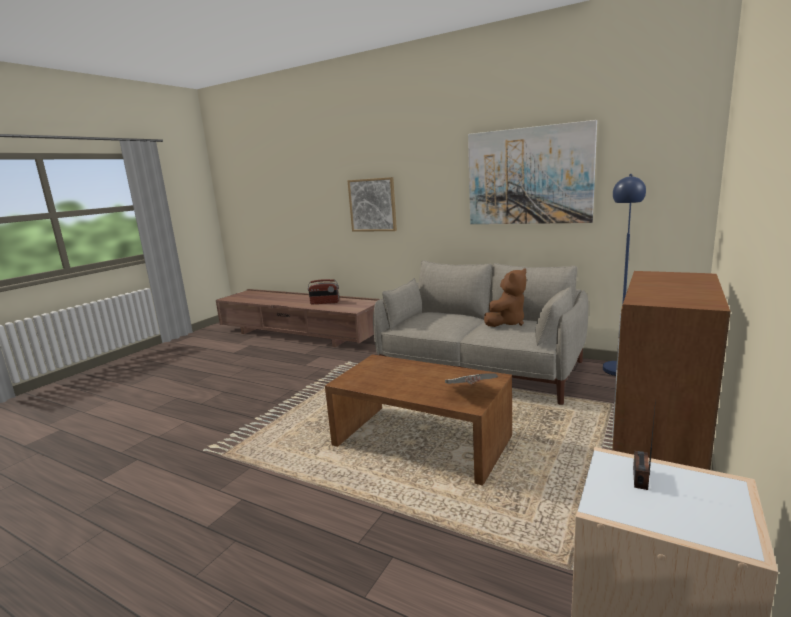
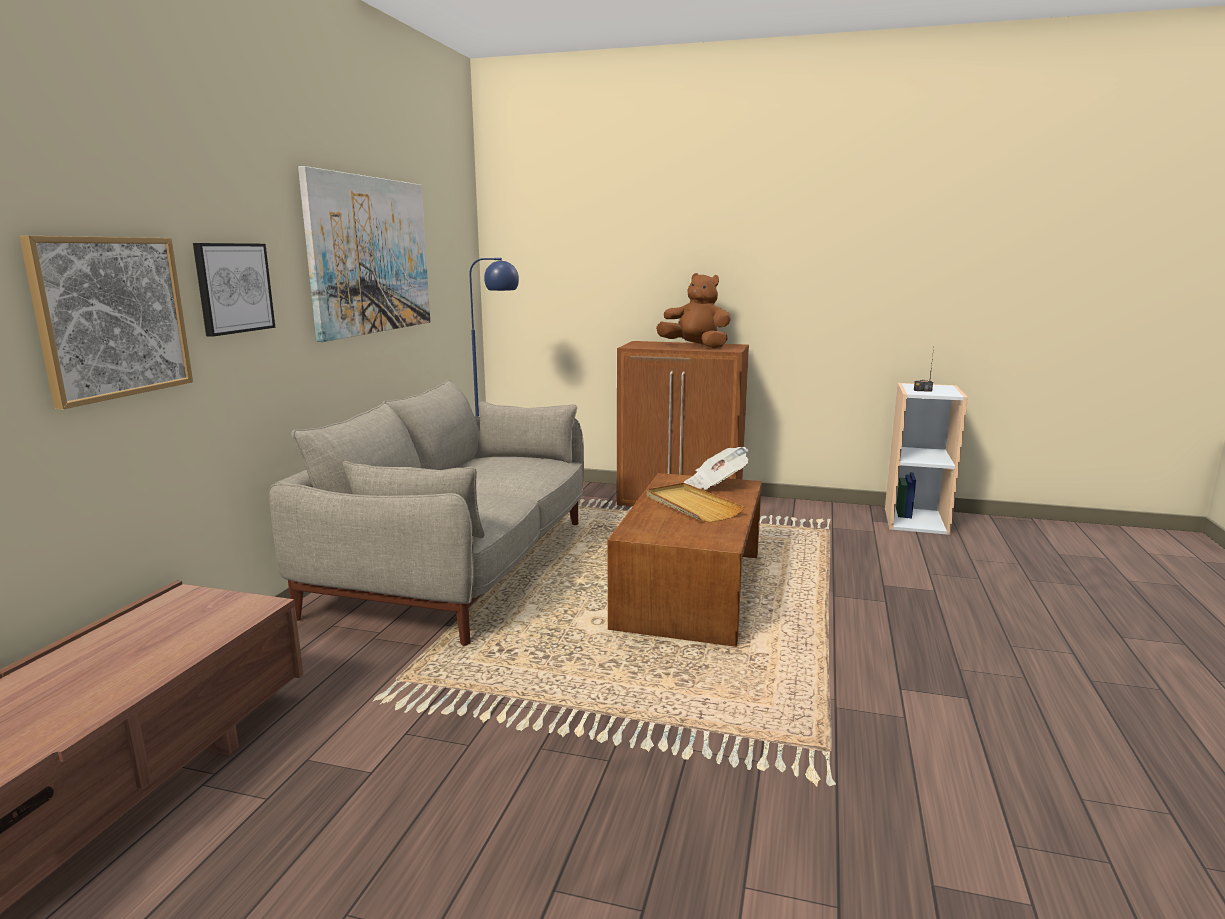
camera: 105 degrees left, 0 degrees up
(324, 303) = (99, 671): radio -> none
(419, 379) = (691, 506): none -> beige tray
(422, 195) = (233, 288): none -> picture
(506, 323) = (486, 469): brown plush toy -> brown plush toy (695, 347)

